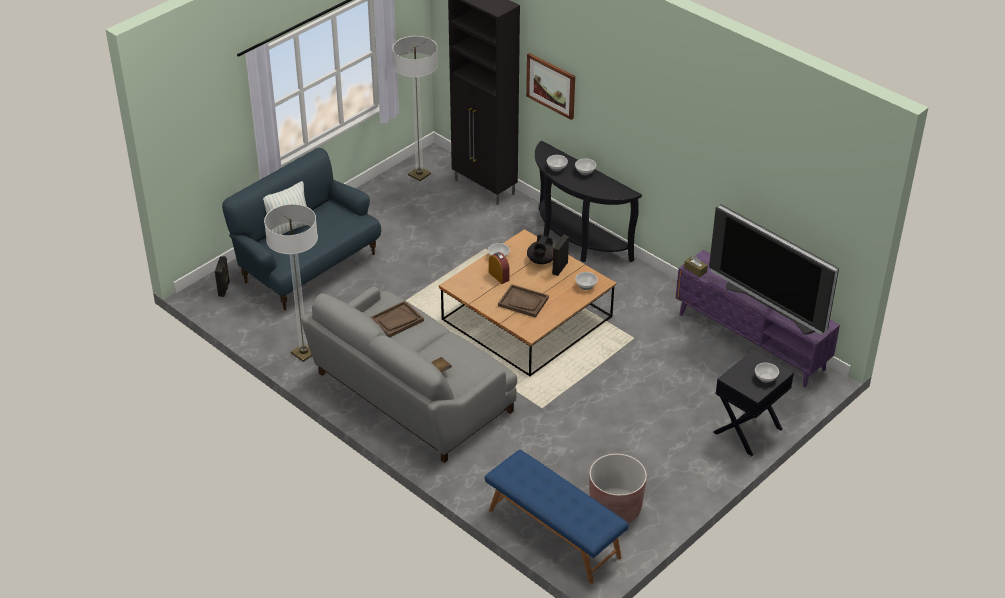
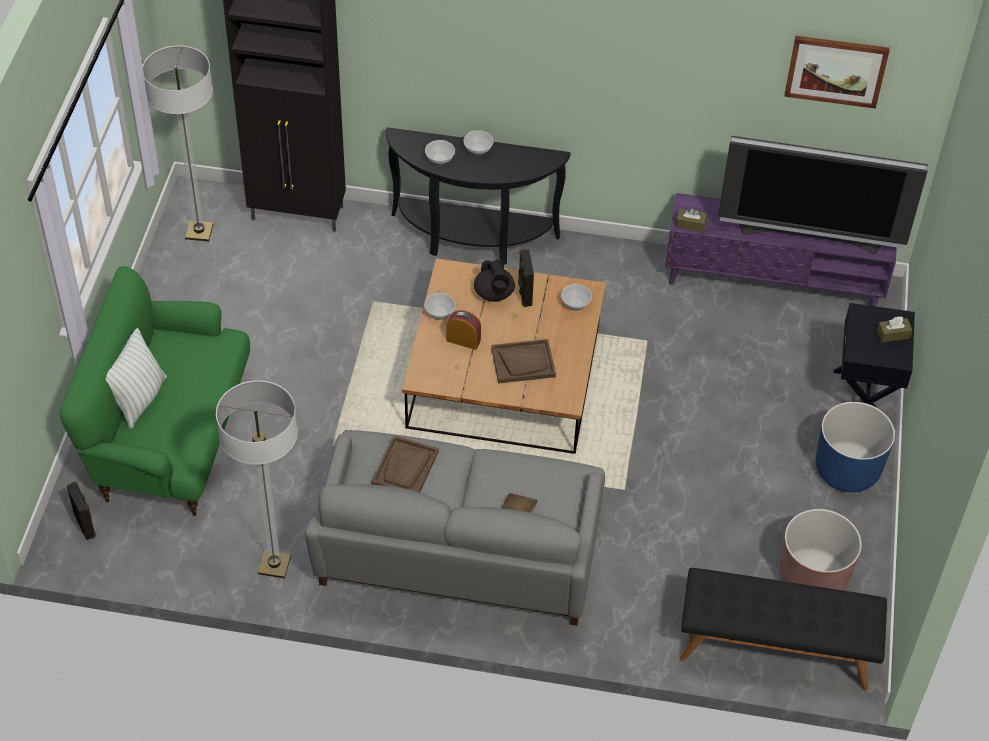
camera: 35 degrees left, 10 degrees up
(308, 267) = (170, 437): blue sofa -> green sofa
(551, 85) = (395, 52): picture -> picture (836, 70)
(553, 534) = (775, 649): blue bench -> black bench
(698, 463) = (847, 469): none -> blue planter
(765, 378) = (893, 334): bowl -> brown tissue box

